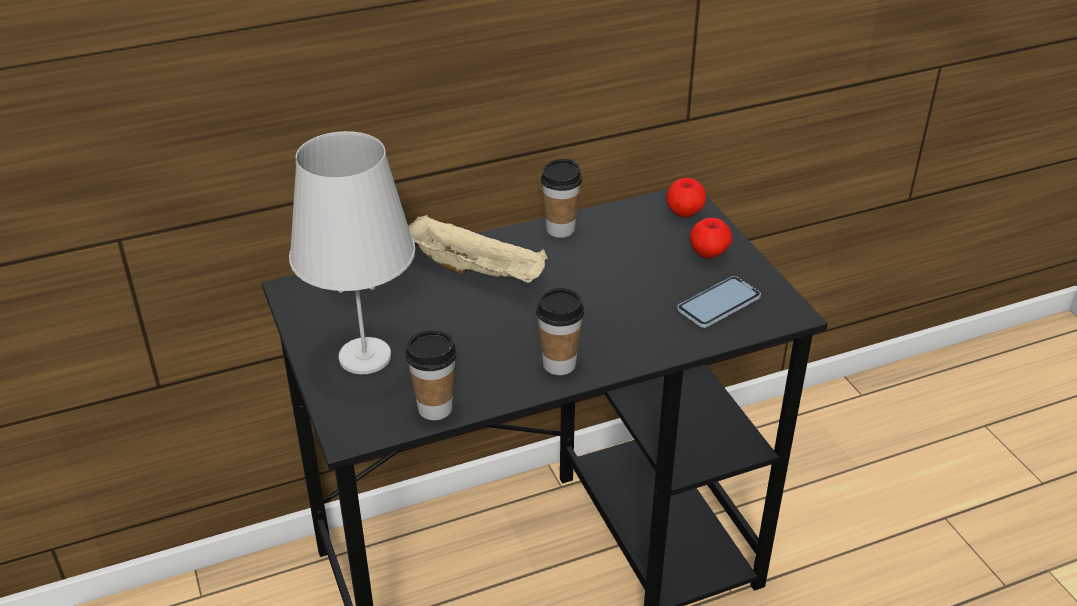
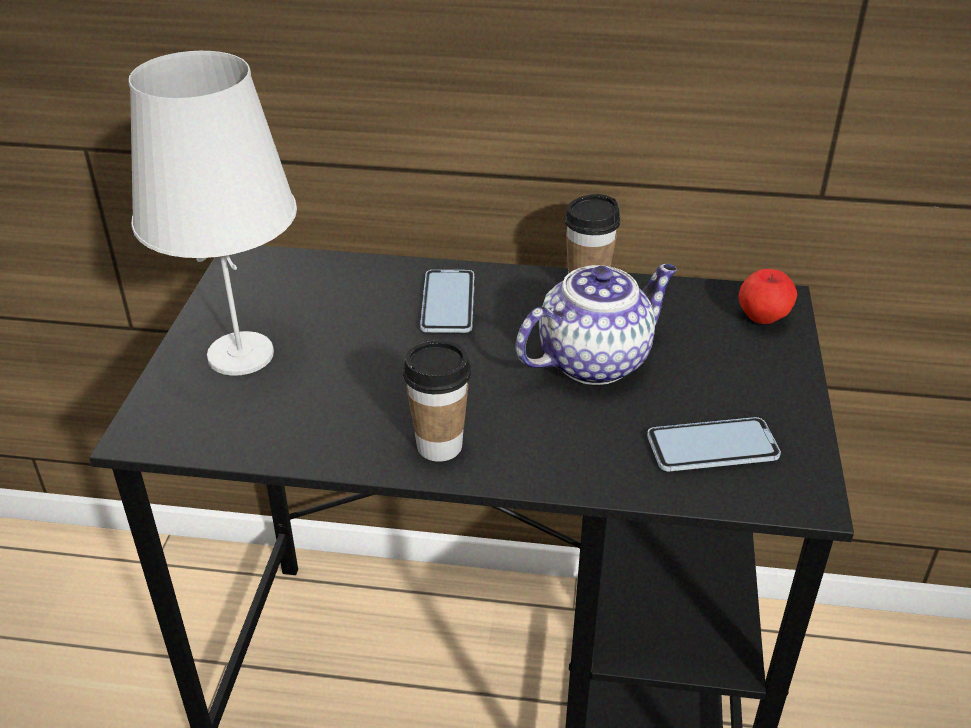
camera: 30 degrees right, 0 degrees up
(435, 408) = (253, 442): cup -> none
(477, 271) = (448, 303): beige tray -> phone
(606, 275) = (595, 360): none -> teapot
(708, 254) = (752, 379): apple -> none

